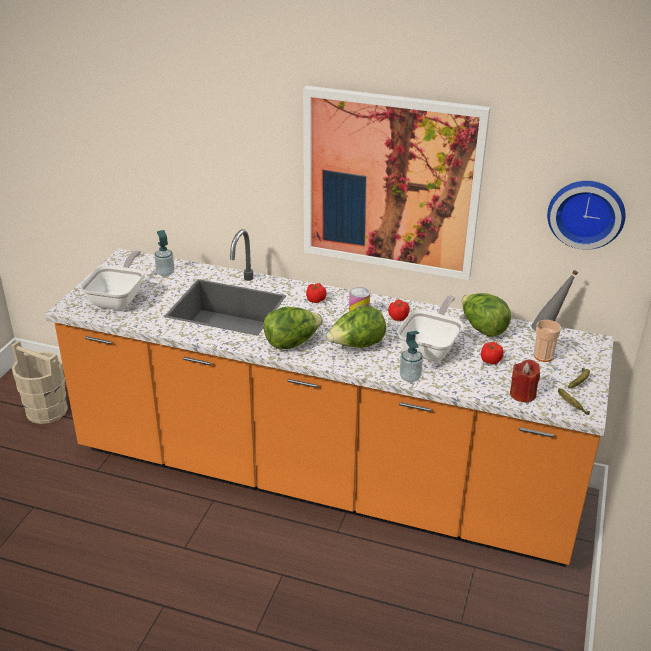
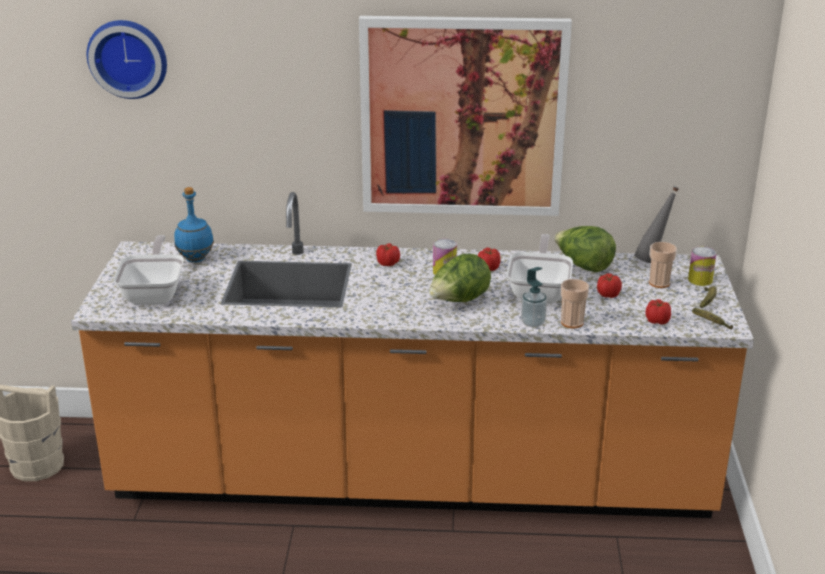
camera: 15 degrees left, 5 degrees down
(165, 273) = (195, 259): soap dispenser -> blue bottle
(292, 343) = (385, 309): lettuce -> none
(444, 383) = (572, 322): none -> cup
(522, 394) = (657, 321): red candle -> tomato
(583, 359) = (700, 280): none -> can
(586, 212) = (679, 122): wall clock -> wall clock (128, 57)

